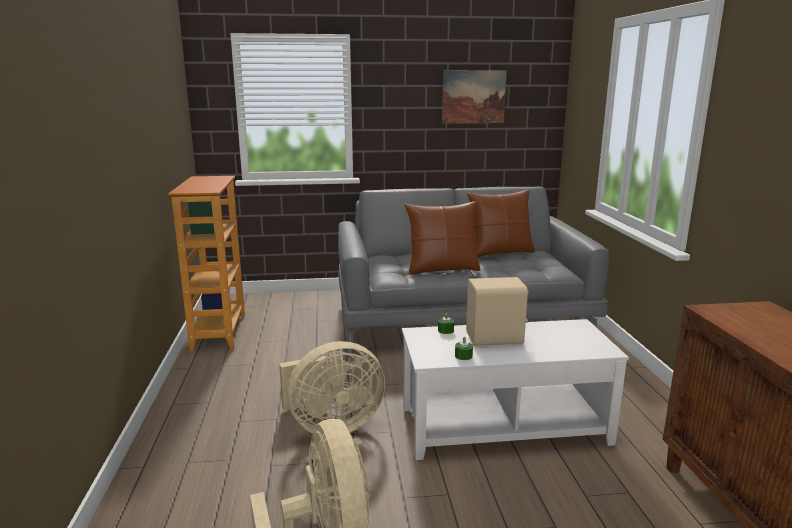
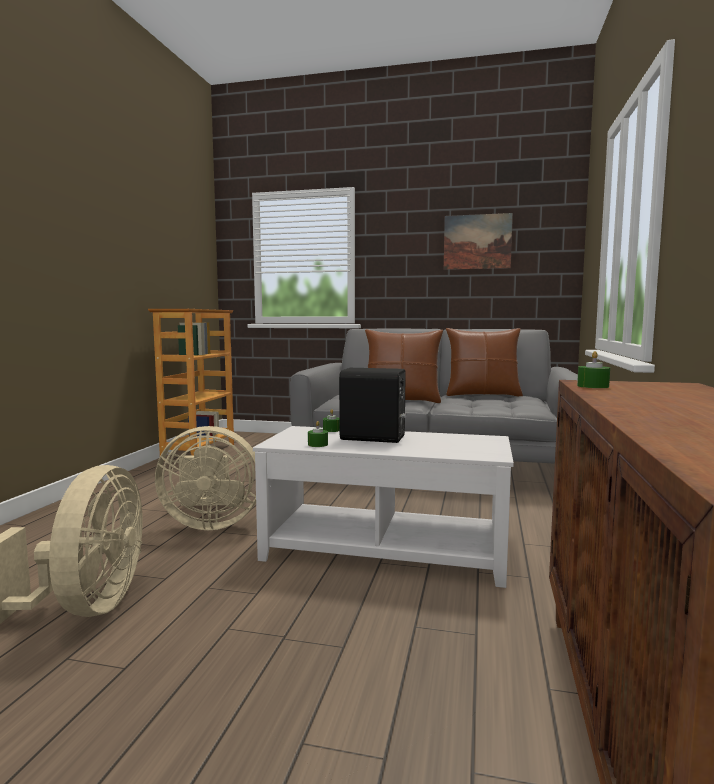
camera: 20 degrees right, 10 degrees down
(495, 339) = (373, 438): beige speaker -> black speaker
(726, 320) = (592, 386): none -> green candle

